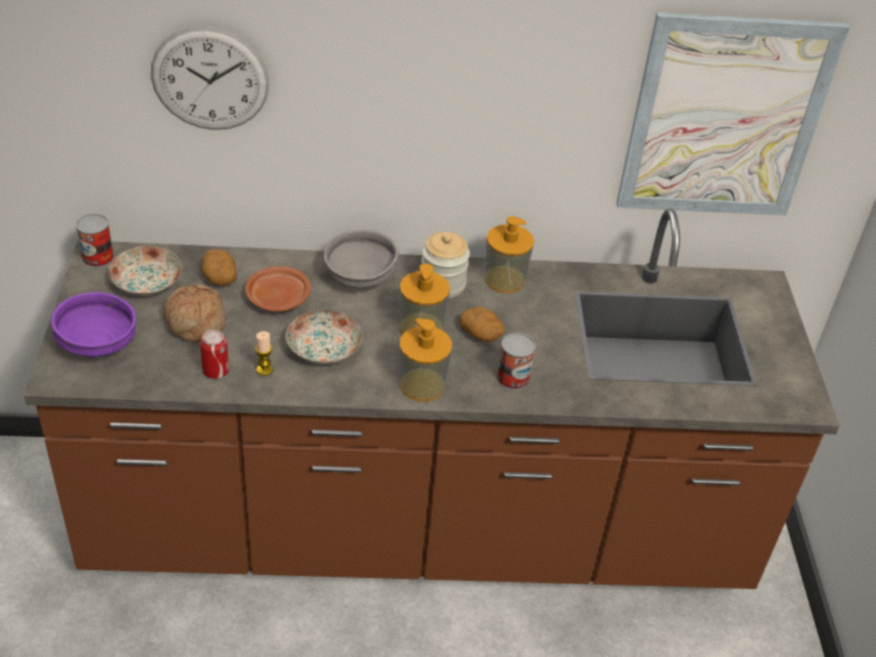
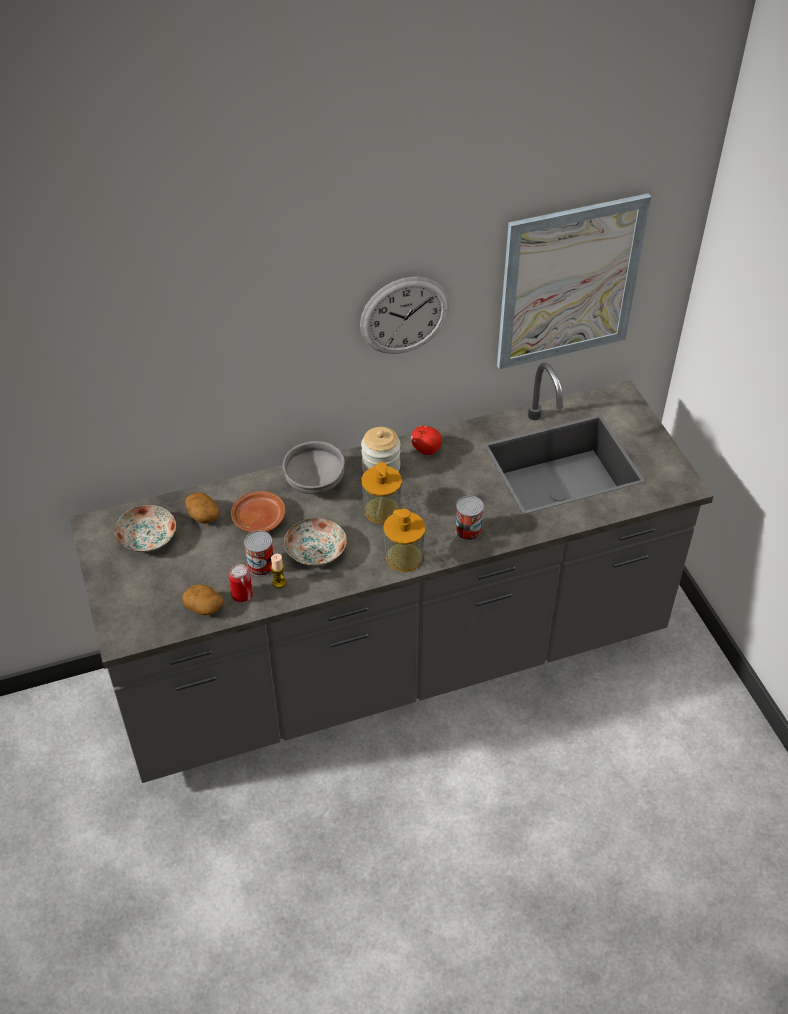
camera: 15 degrees left, 5 degrees up
(98, 257) = (95, 527): can -> can (261, 565)
(99, 345) = (139, 602): purple bowl -> none
(194, 322) = (204, 560): bread -> none
(210, 79) = (166, 362): wall clock -> wall clock (404, 315)
(419, 530) = (394, 662): brown counter -> grey counter
(481, 334) = (429, 501): potato -> potato (204, 607)
(504, 279) = (426, 450): soap dispenser -> apple

